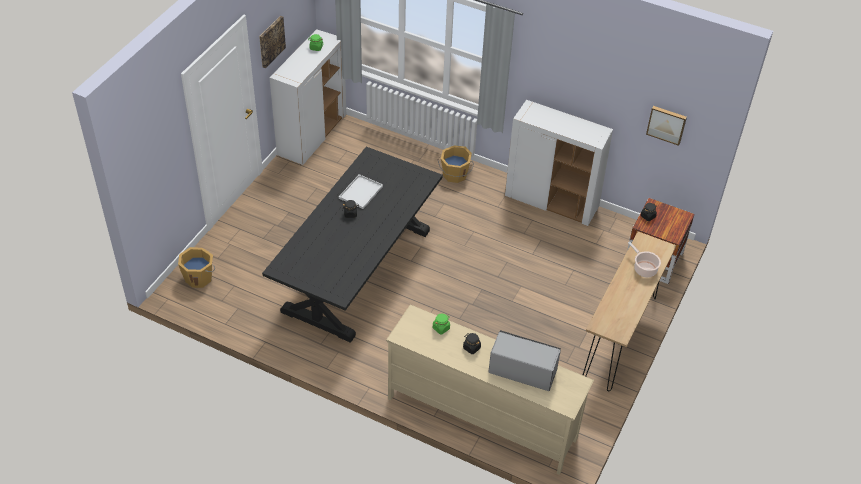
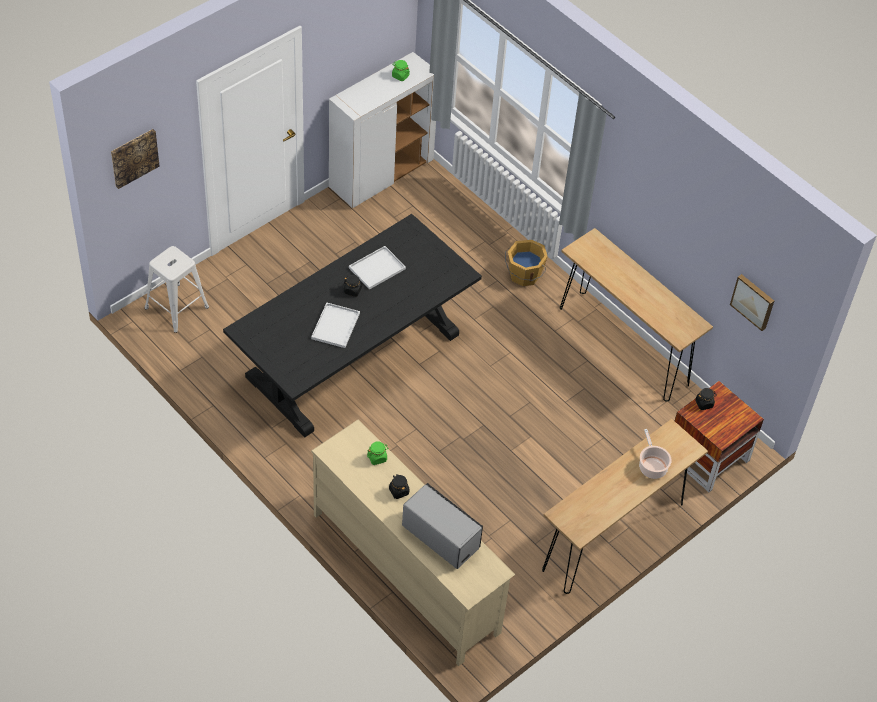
camera: 20 degrees right, 5 degrees up
(199, 277) = (176, 307): orange bucket -> white stool
(271, 41) = (338, 58): picture -> picture (134, 157)
(350, 242) = (335, 325): none -> white tray
(552, 202) = (623, 346): white cabinet -> brown console table

